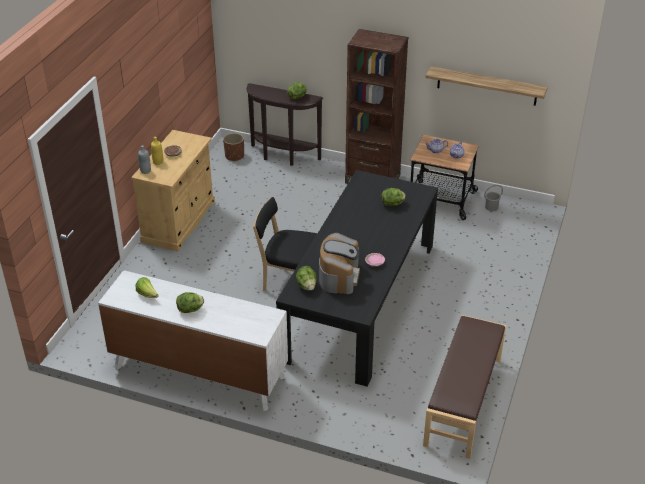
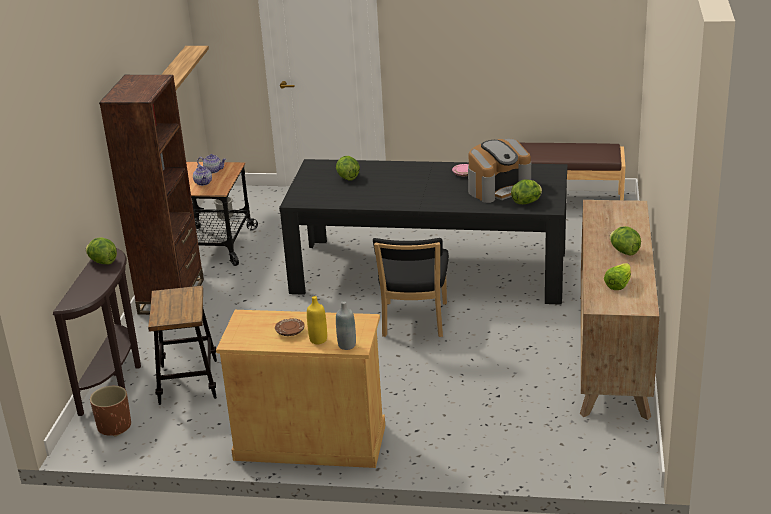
camera: 100 degrees left, 10 degrees down
(198, 372) = (613, 353): white dresser -> brown dresser
(265, 182) = (188, 382): none -> stool
(339, 276) = (498, 188): coffee machine -> coffee machine turned 150 degrees clockwise

